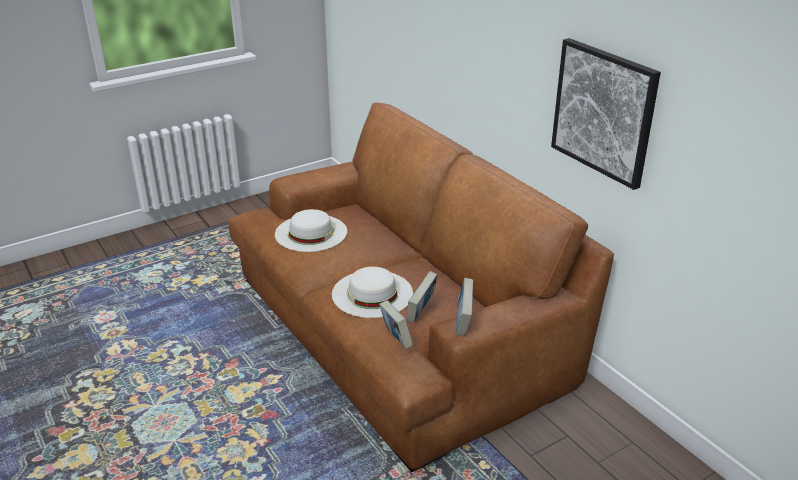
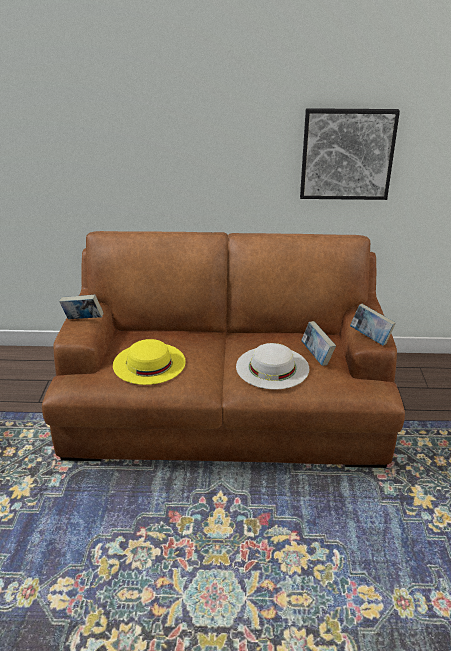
camera: 55 degrees left, 0 degrees up
(311, 233) = (149, 363): white hat -> yellow hat
(395, 339) = (340, 380): book -> book (83, 320)

